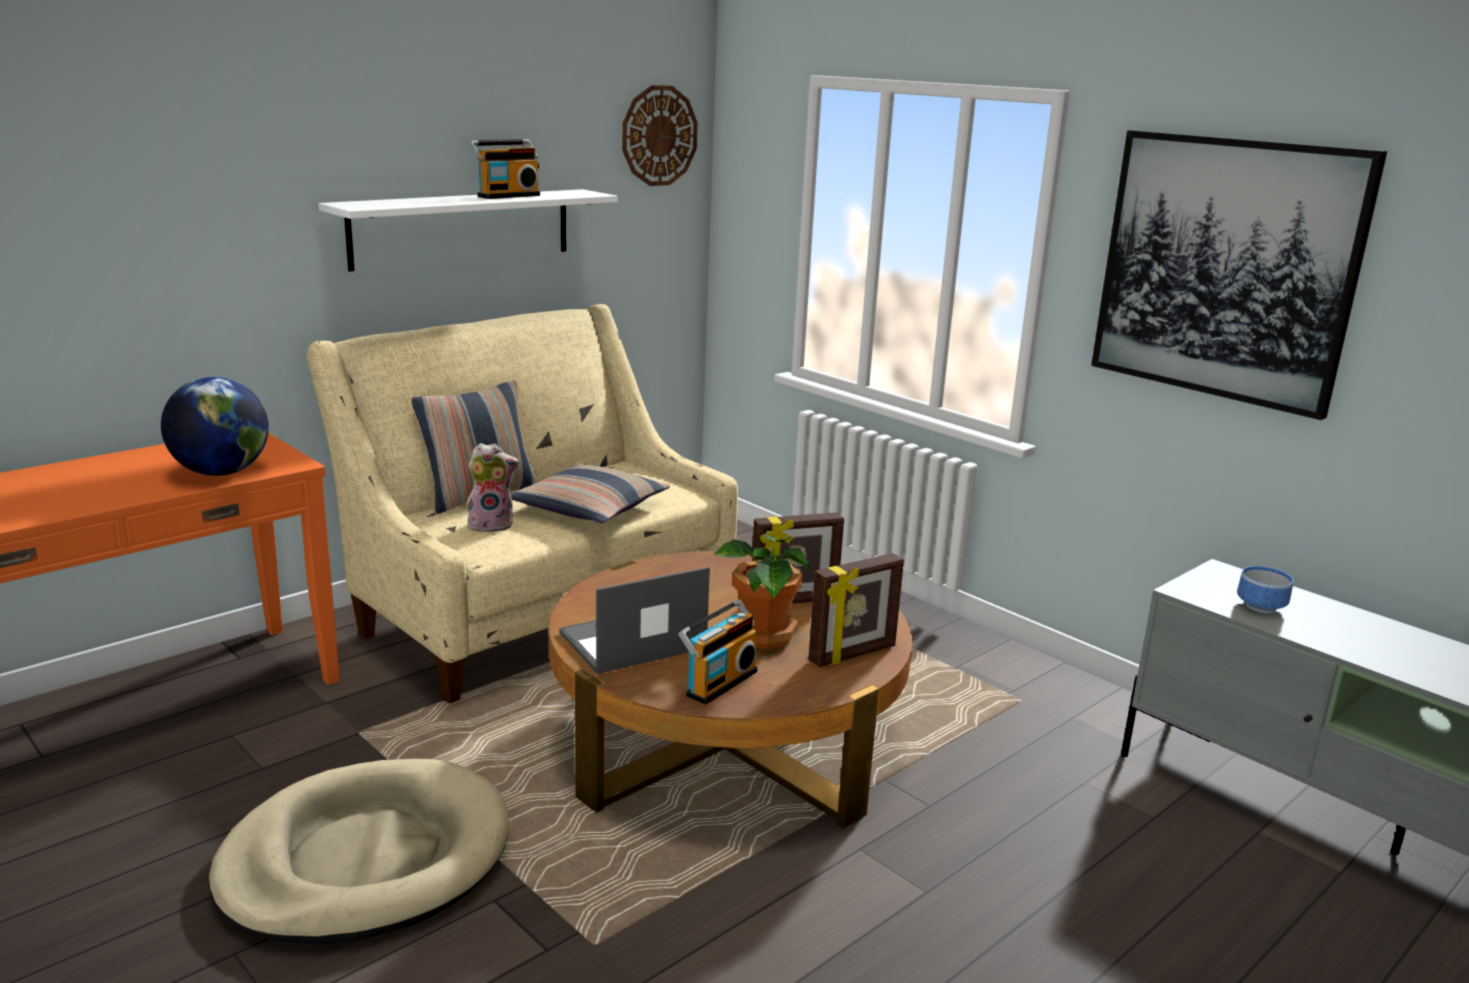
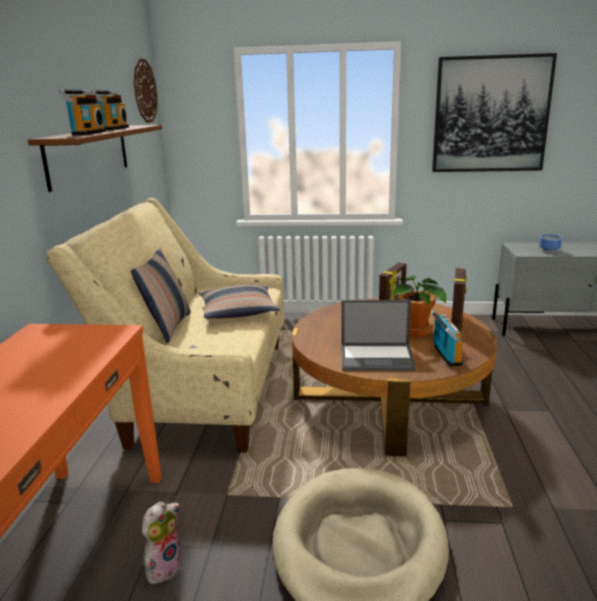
camera: 40 degrees left, 0 degrees up
(221, 472) = (85, 353): globe -> none
(417, 202) = (86, 133): none -> radio
(462, 228) = (89, 154): white shelf -> brown shelf
(492, 525) = (210, 336): plush toy -> plush toy (164, 567)
(631, 642) = (377, 357): laptop -> laptop turned 105 degrees counterclockwise

